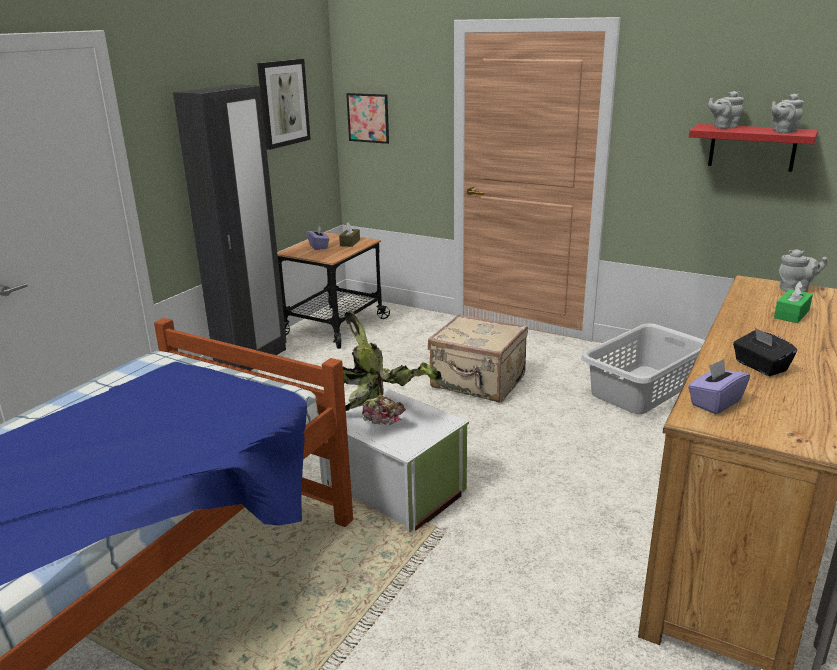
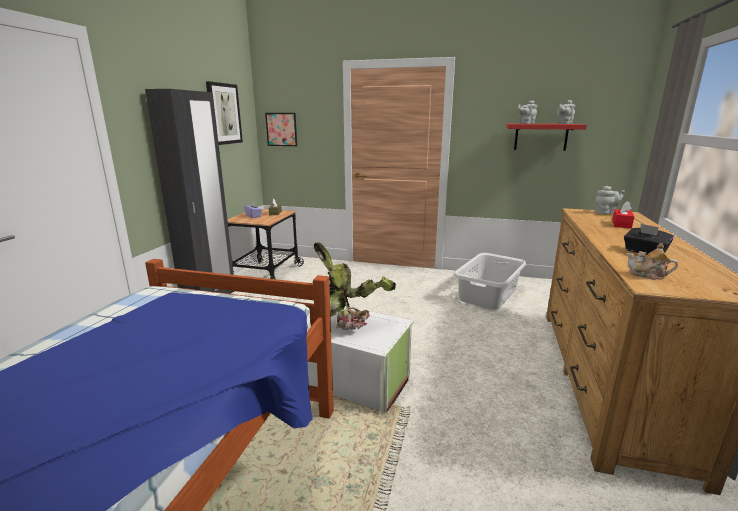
camera: 15 degrees left, 5 degrees down
(478, 383) = (382, 300): beige suitcase -> none
(715, 402) = (647, 275): purple tissue box -> teapot
(791, 314) = (621, 224): green tissue box -> red tissue box

